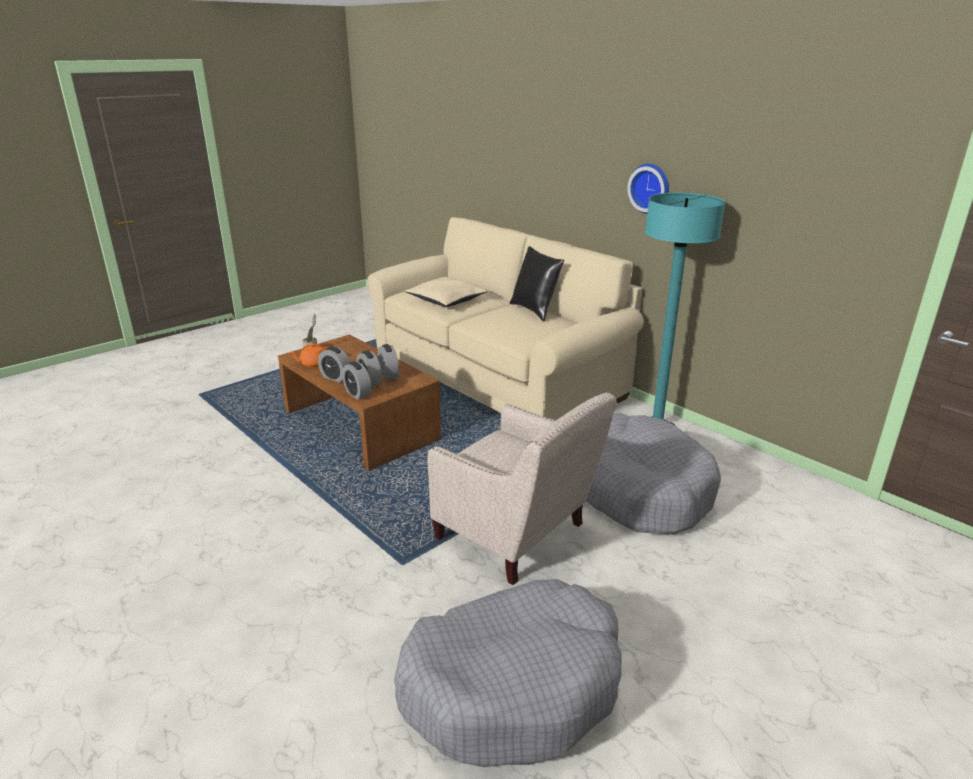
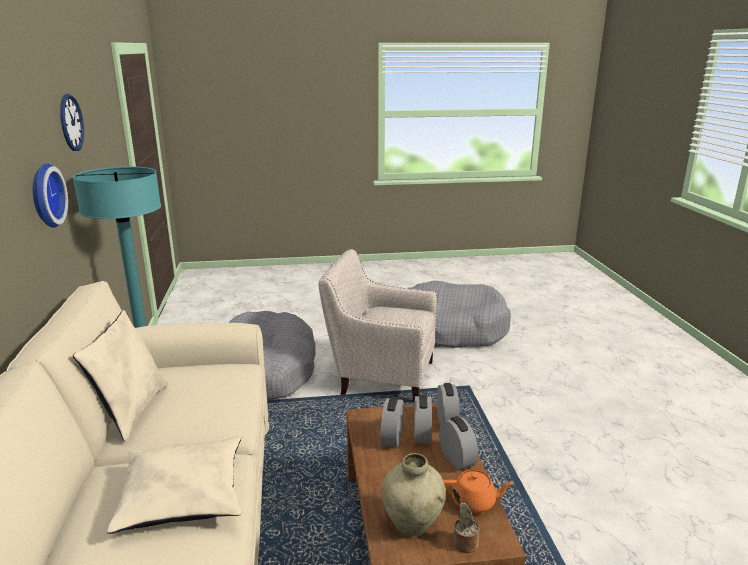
camera: 145 degrees left, 5 degrees down
(343, 349) = (412, 524): none -> beige vase
(517, 537) = (381, 375): beige armchair -> beige armchair turned 60 degrees counterclockwise
(535, 310) = (131, 410): black pillow -> beige pillow
(737, 151) = (71, 122): none -> wall clock

